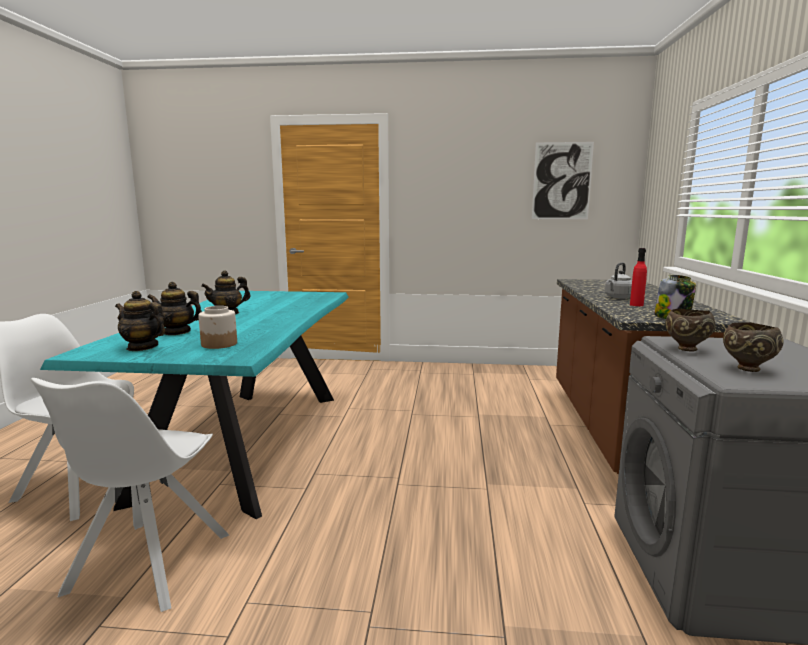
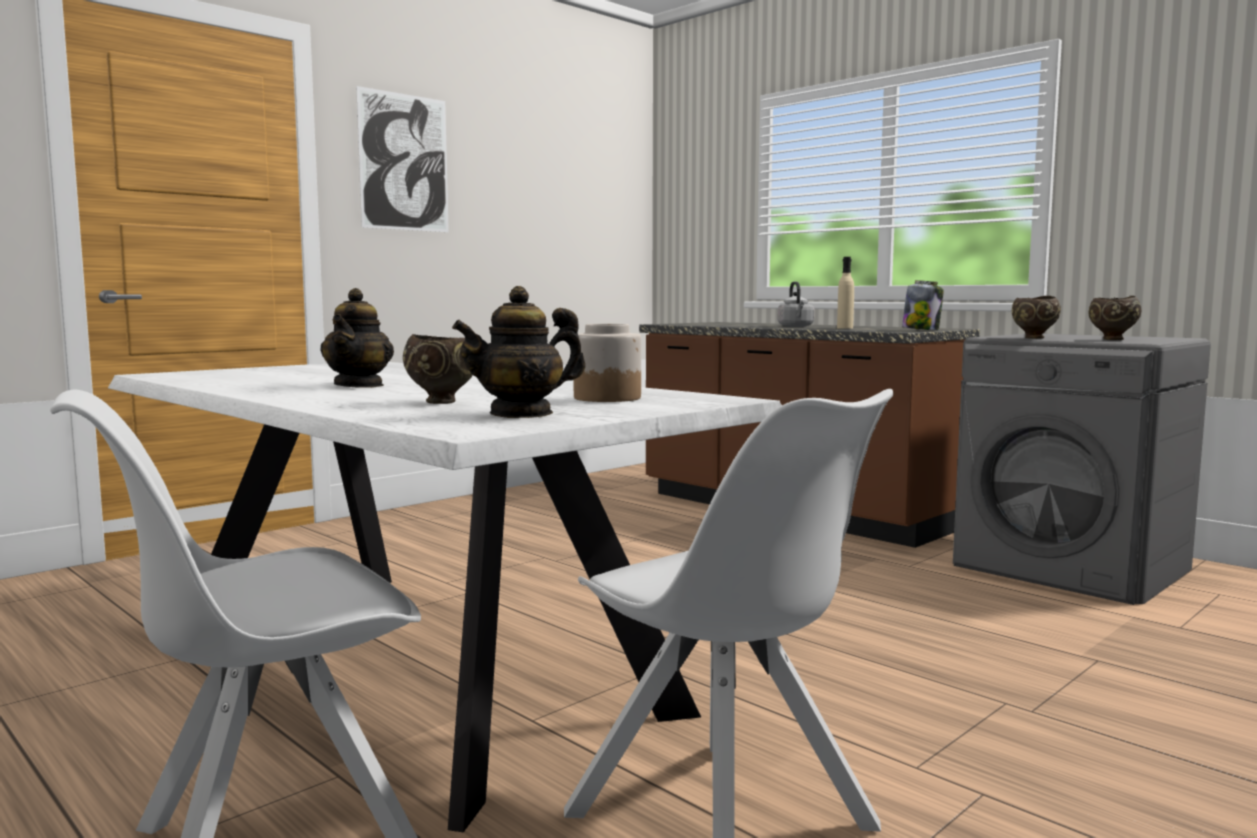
camera: 50 degrees left, 5 degrees down
(177, 332) = (443, 402): teapot -> brown bowl
(247, 442) = (410, 669): turquoise dining table -> white dining table
(562, 181) = (569, 186): picture -> picture (404, 162)
(636, 305) = (845, 328): red bottle -> beige bottle

